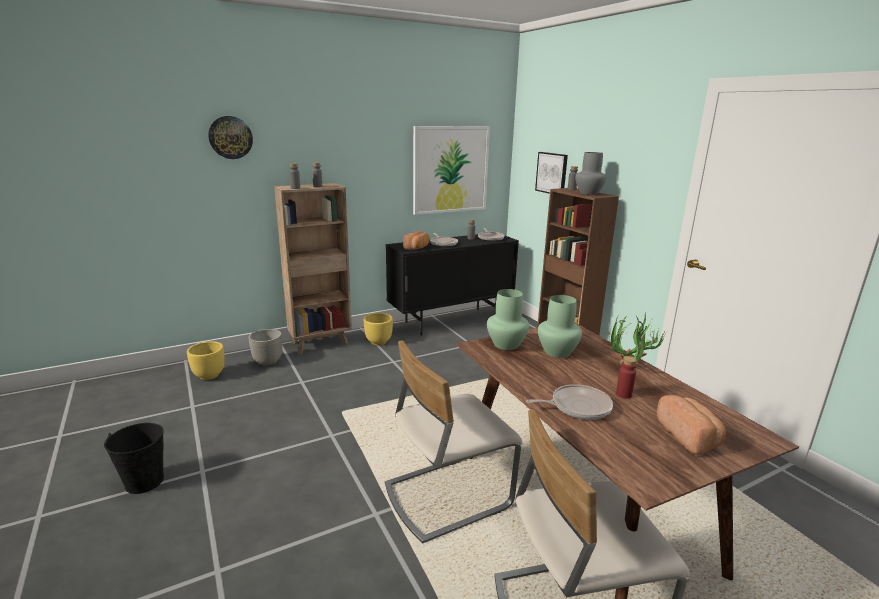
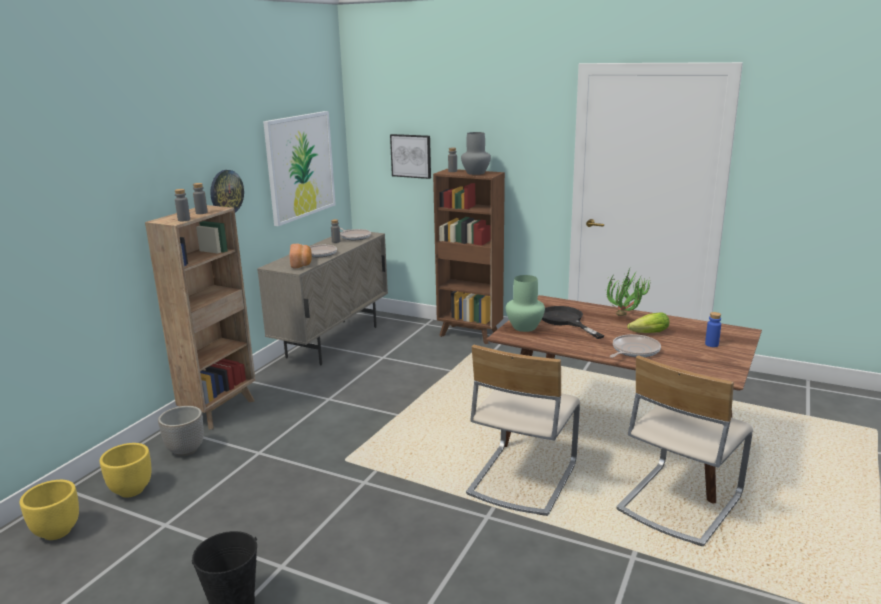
camera: 35 degrees left, 0 degrees up
(230, 137) = (87, 168): wall clock -> wall clock (226, 192)
(378, 342) = (285, 386): yellow planter -> yellow planter (57, 531)
(451, 321) = (333, 342): black cabinet -> beige cabinet
(556, 352) = (565, 321): green vase -> black frying pan
(623, 394) = (646, 334): red bottle -> lettuce
(689, 436) = (711, 344): bread -> blue bottle

